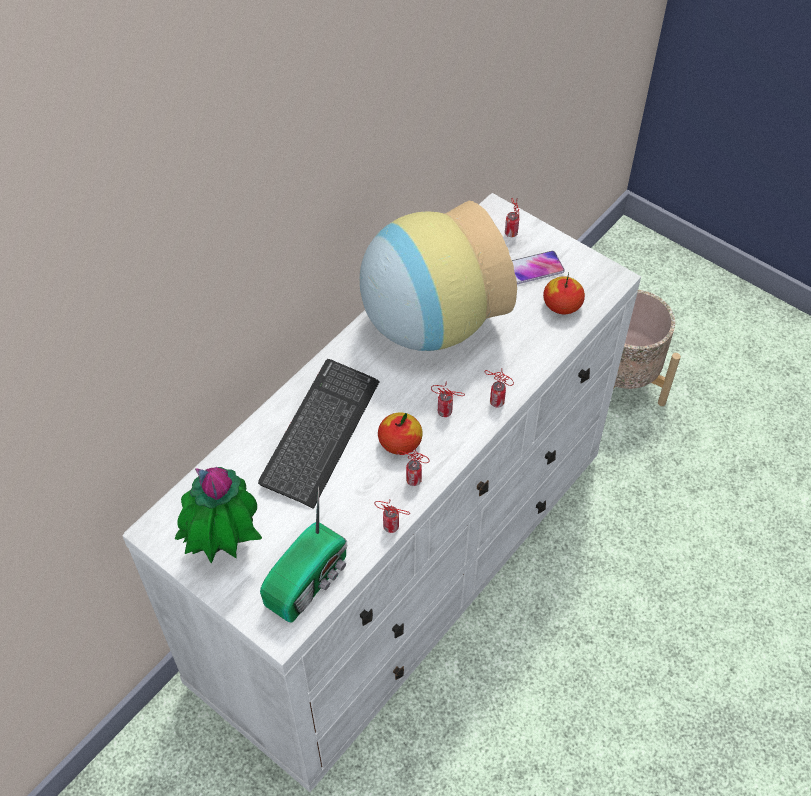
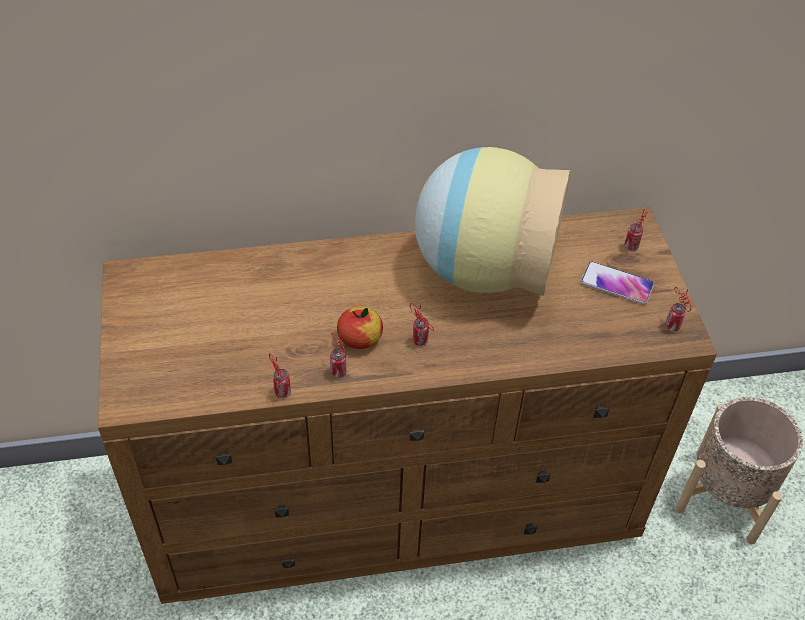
camera: 40 degrees right, 5 degrees down
(225, 549) = (154, 319): potted plant -> none
(310, 580) = (183, 384): radio -> none
(320, 433) = (309, 290): keyboard -> none
(405, 565) = (398, 501): white dresser -> brown dresser
(495, 401) = (470, 362): can -> can (671, 325)
(562, 305) = (614, 328): apple -> none

